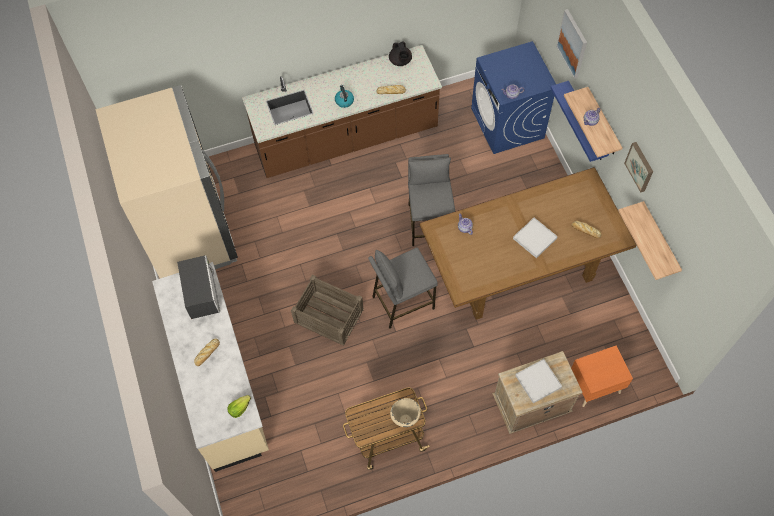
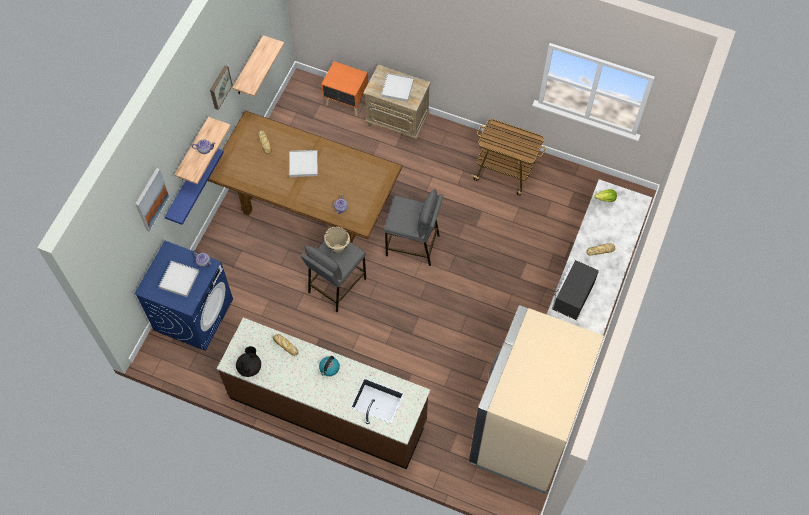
camera: 140 degrees left, 0 degrees up
(329, 316) = (473, 276): crate -> none
(405, 420) = (499, 129): beige cooking pot -> beige cooking pot (338, 248)
(514, 71) = (179, 279): none -> white tray

